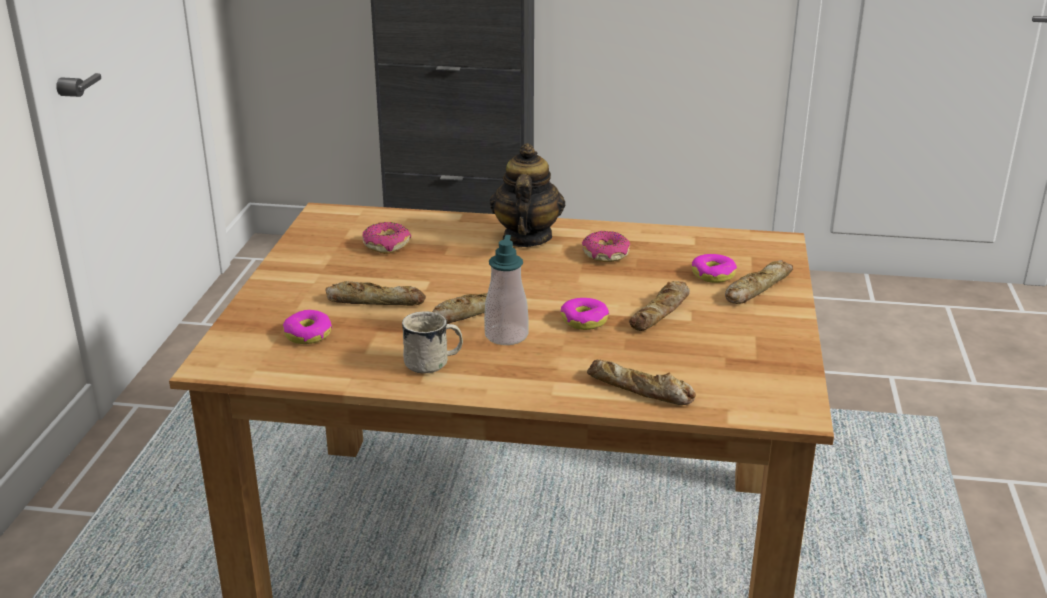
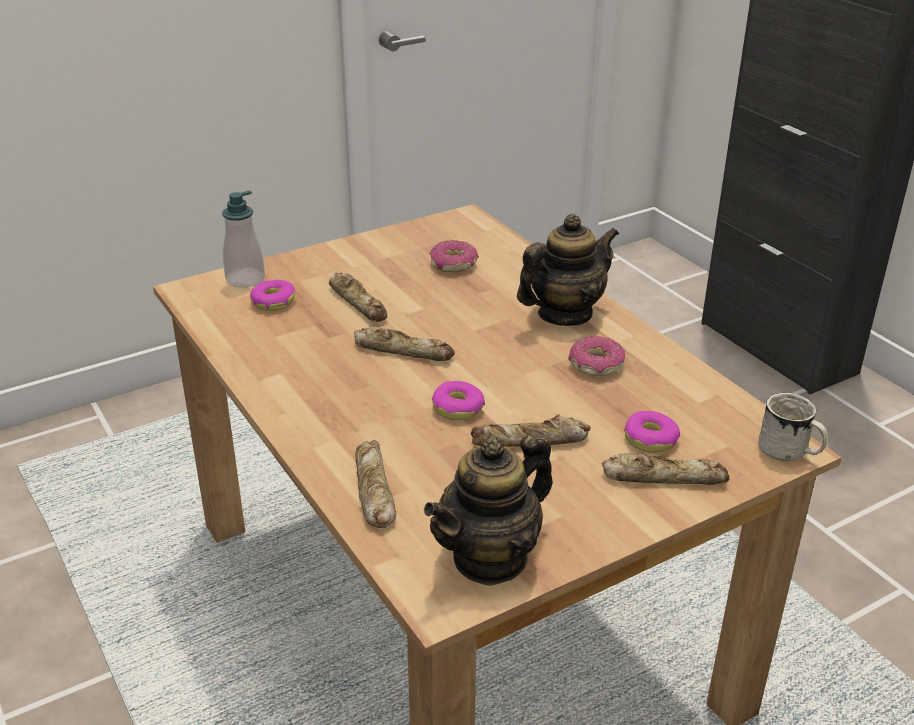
camera: 50 degrees right, 5 degrees up
(434, 363) = (295, 371): white mug -> white mug (789, 452)
(506, 335) = (381, 382): soap dispenser -> soap dispenser (245, 279)
(769, 377) = (490, 558): none -> teapot

